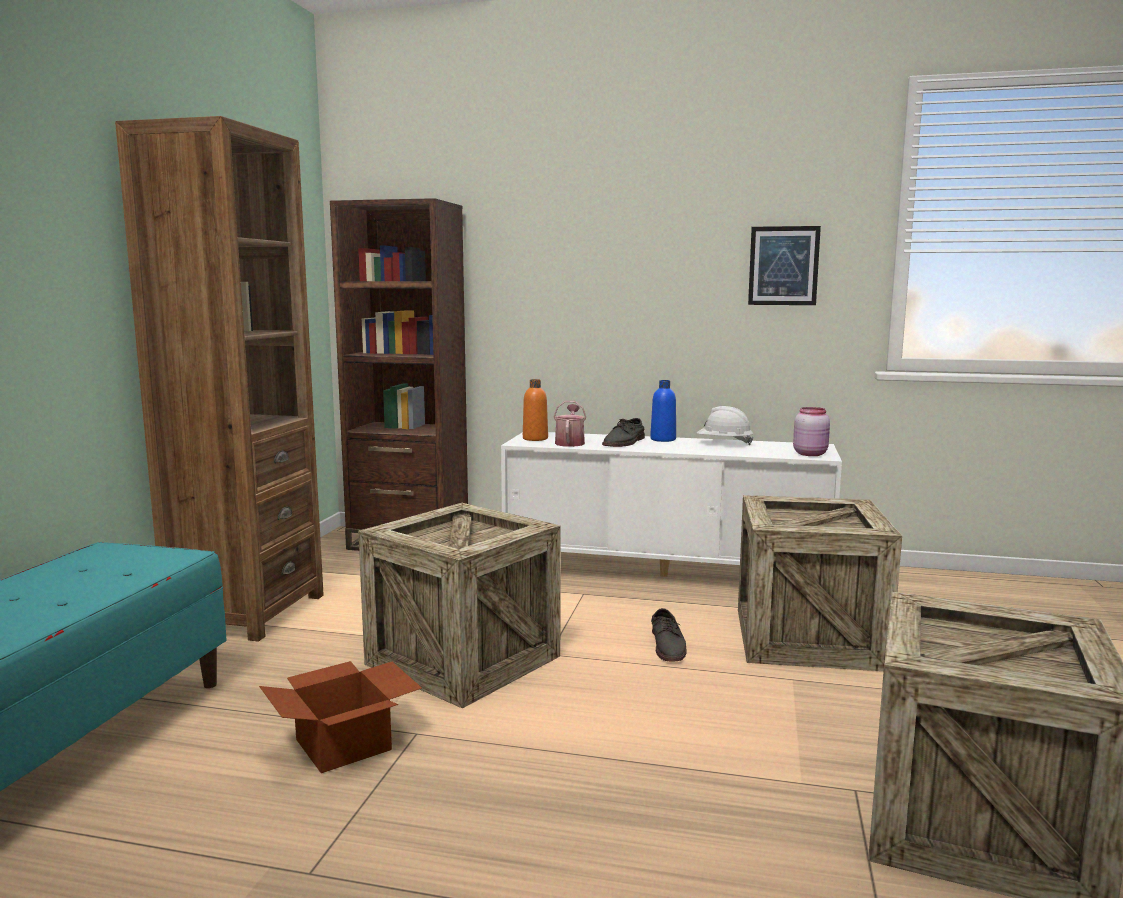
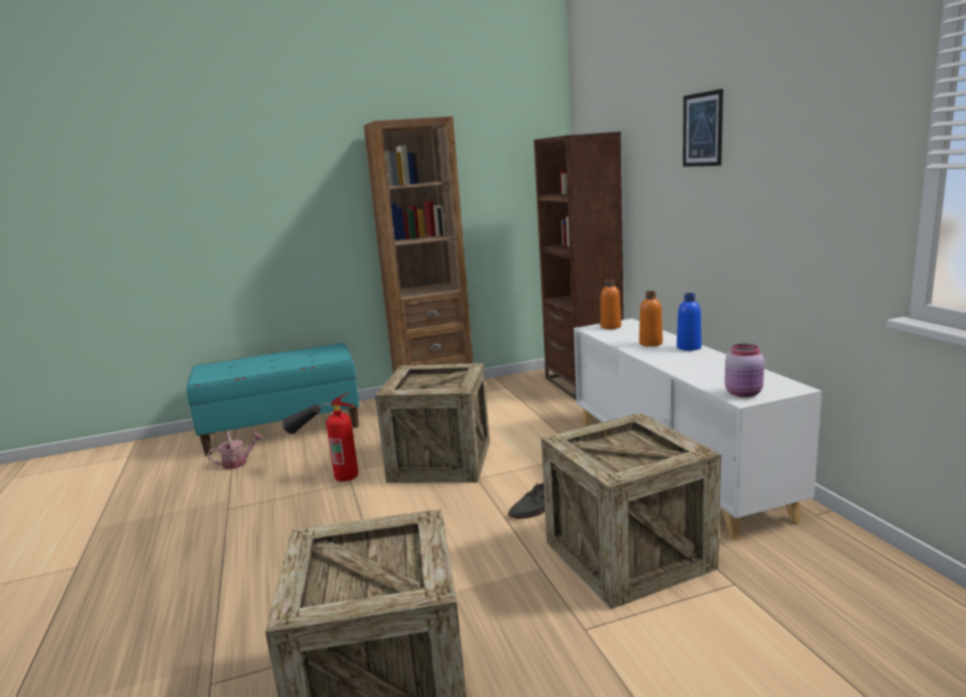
camera: 60 degrees right, 5 degrees up
(346, 744) = (328, 473): cardboard box -> fire extinguisher
(570, 442) = (617, 335): watering can -> watering can (238, 463)
(624, 442) = (650, 343): grey shoe -> orange bottle
(724, 444) = (716, 363): white hard hat -> none
(783, 266) = (816, 183): picture -> picture (702, 129)

